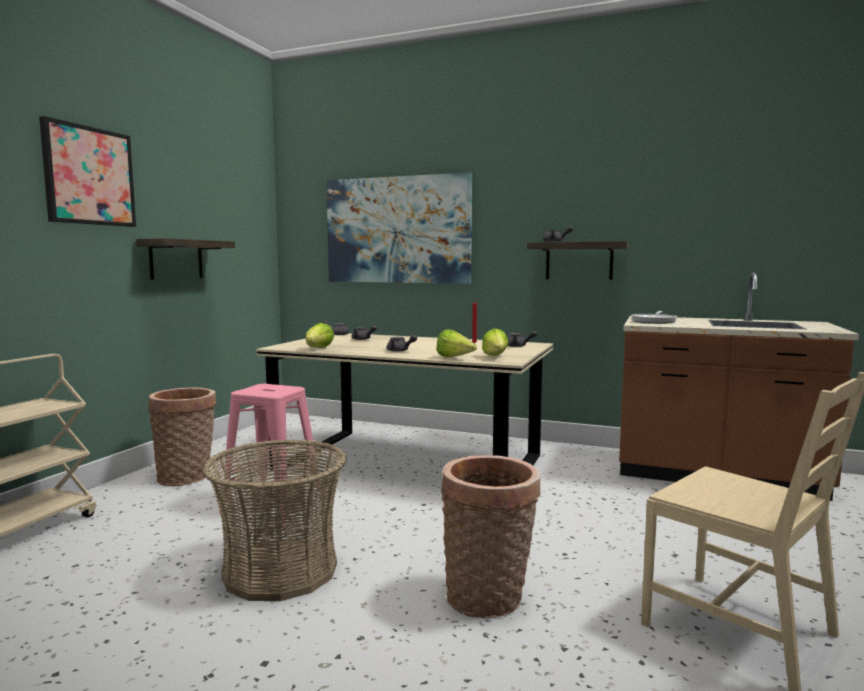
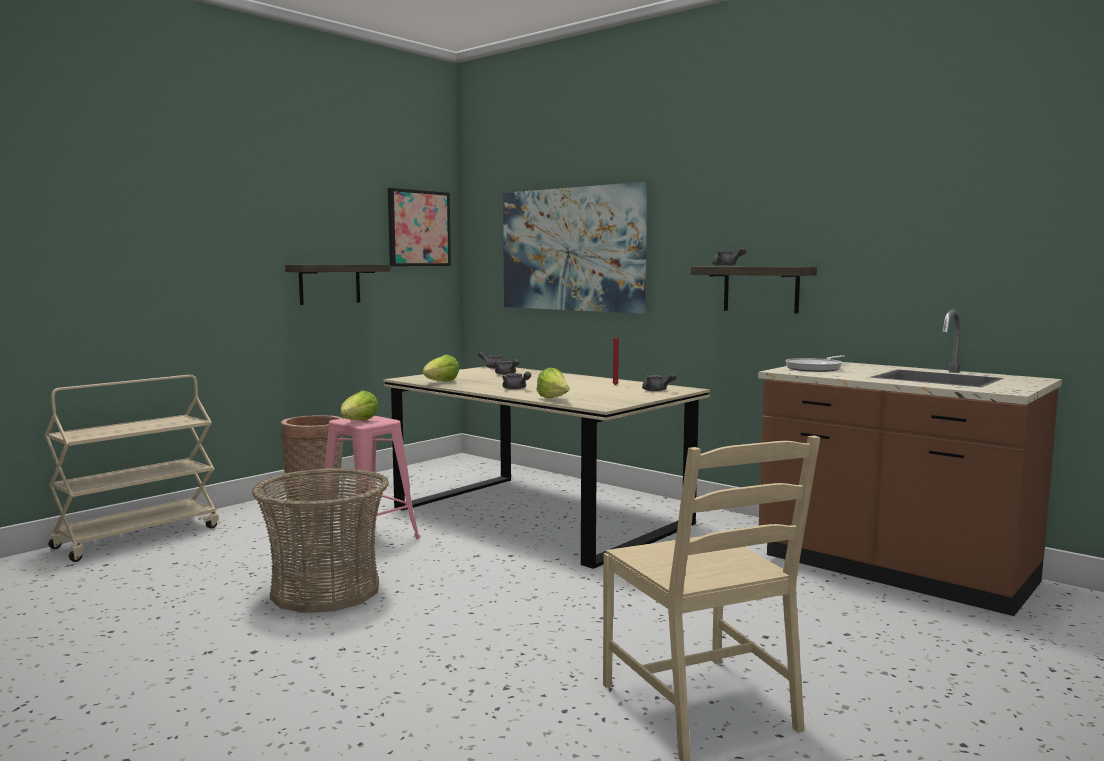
camera: 20 degrees right, 0 degrees up
(89, 176) = (238, 207): picture -> picture (418, 228)
(489, 599) = (482, 641): basket -> none
(496, 357) = (600, 401): lettuce -> lettuce (358, 422)

